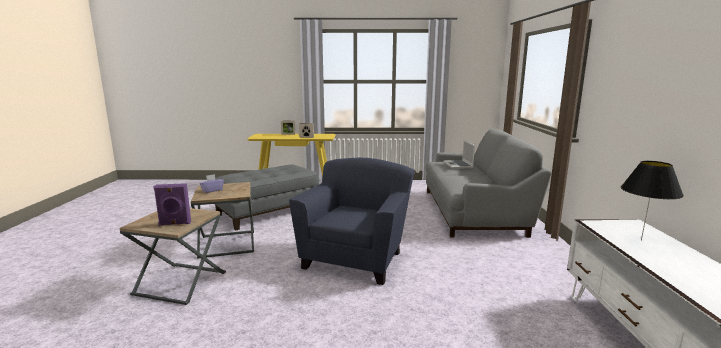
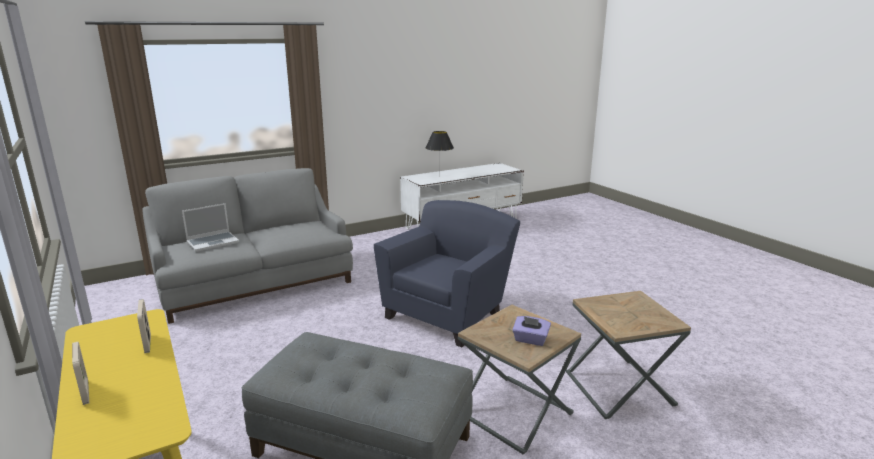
camera: 120 degrees left, 5 degrees up
(175, 224) = (632, 303): purple speaker -> none
(356, 258) = (448, 314): blue armchair -> blue armchair turned 135 degrees clockwise

